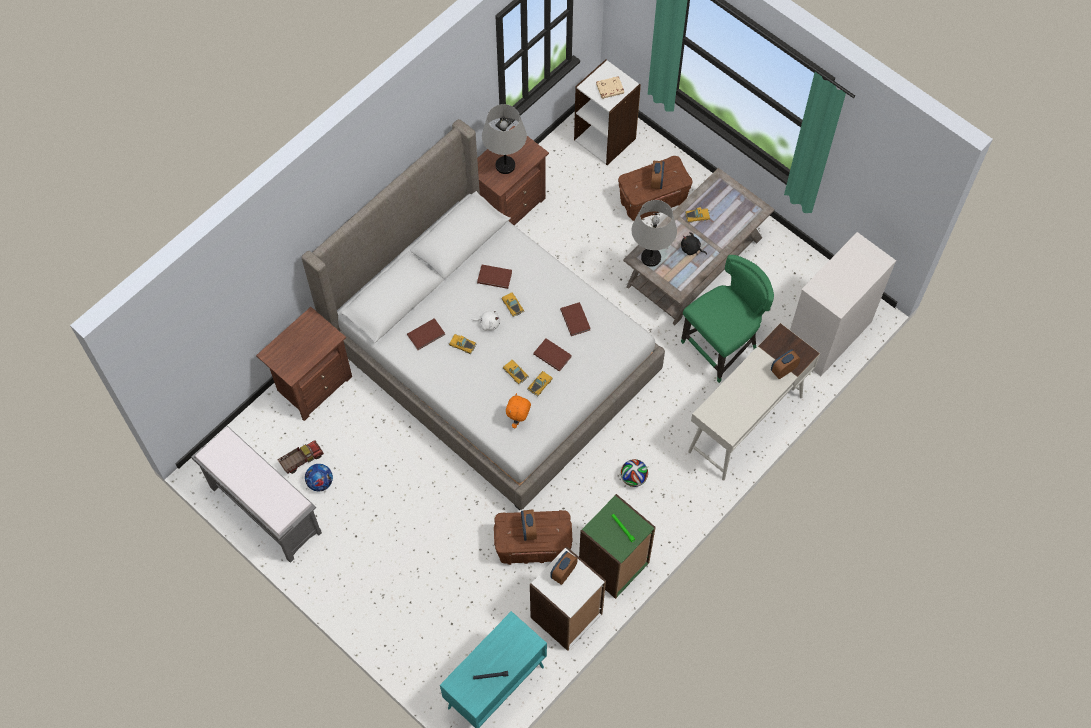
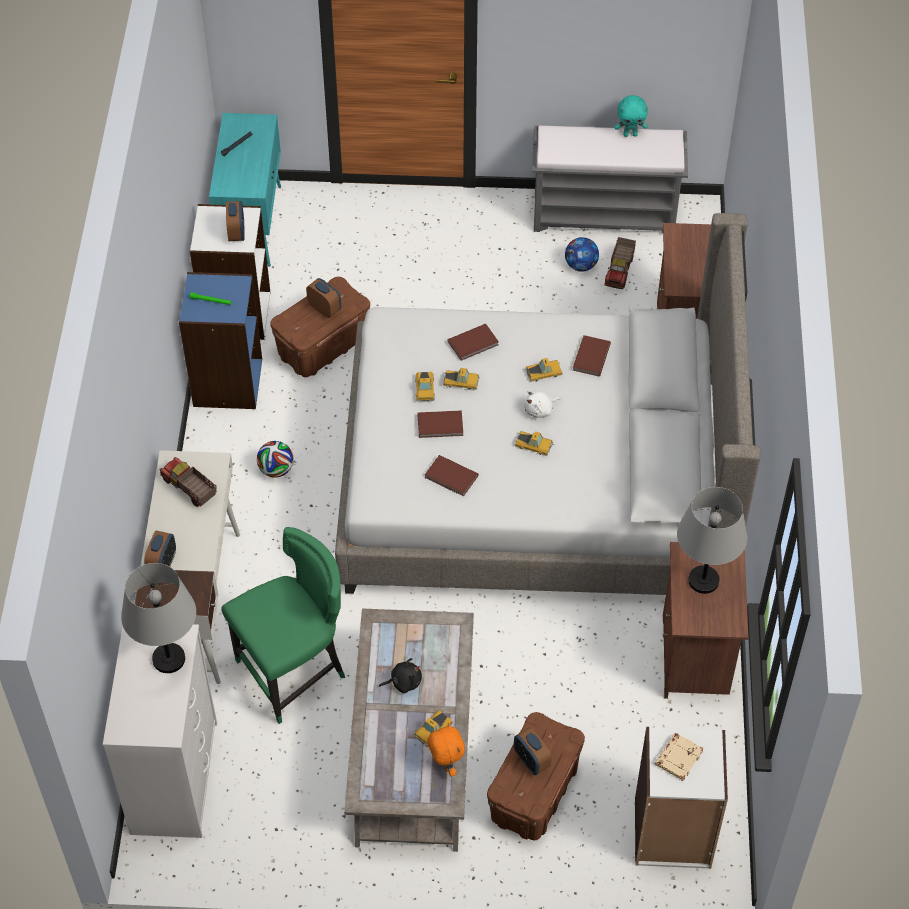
camera: 140 degrees right, 10 degrees down
(230, 477) = (630, 134): none -> turquoise plush toy
(494, 276) = (584, 460): brown book -> brown book (474, 344)
(518, 420) = (413, 342): orange plush toy -> orange plush toy (445, 764)
(614, 565) = (227, 382): green bookcase -> blue bookcase
(650, 258) = (442, 636): grey table lamp -> grey table lamp (169, 658)
(721, 346) = (294, 671): green chair -> green chair turned 135 degrees counterclockwise
(733, 407) = (189, 489): none -> toy truck

